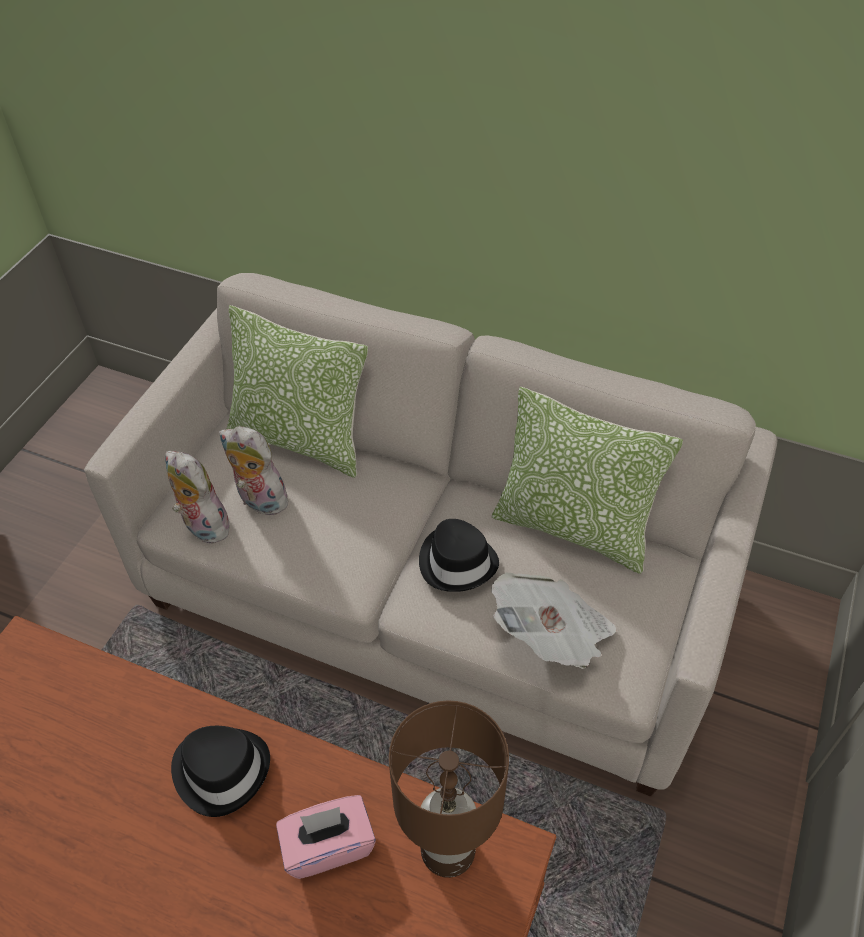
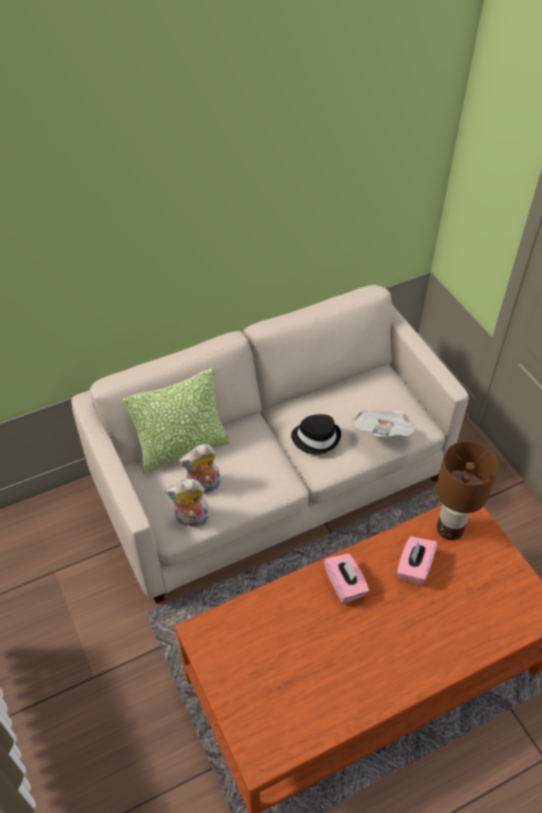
camera: 50 degrees left, 0 degrees up
(221, 770) = (345, 585): black hat -> pink tissue box
(573, 528) = (338, 388): pillow -> none

